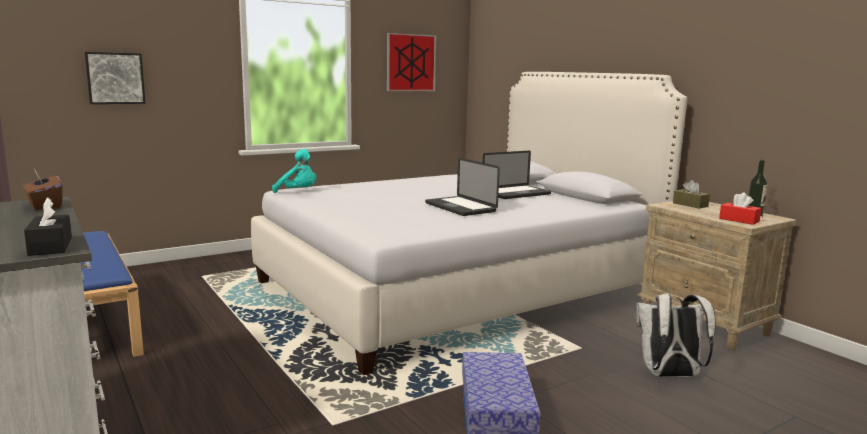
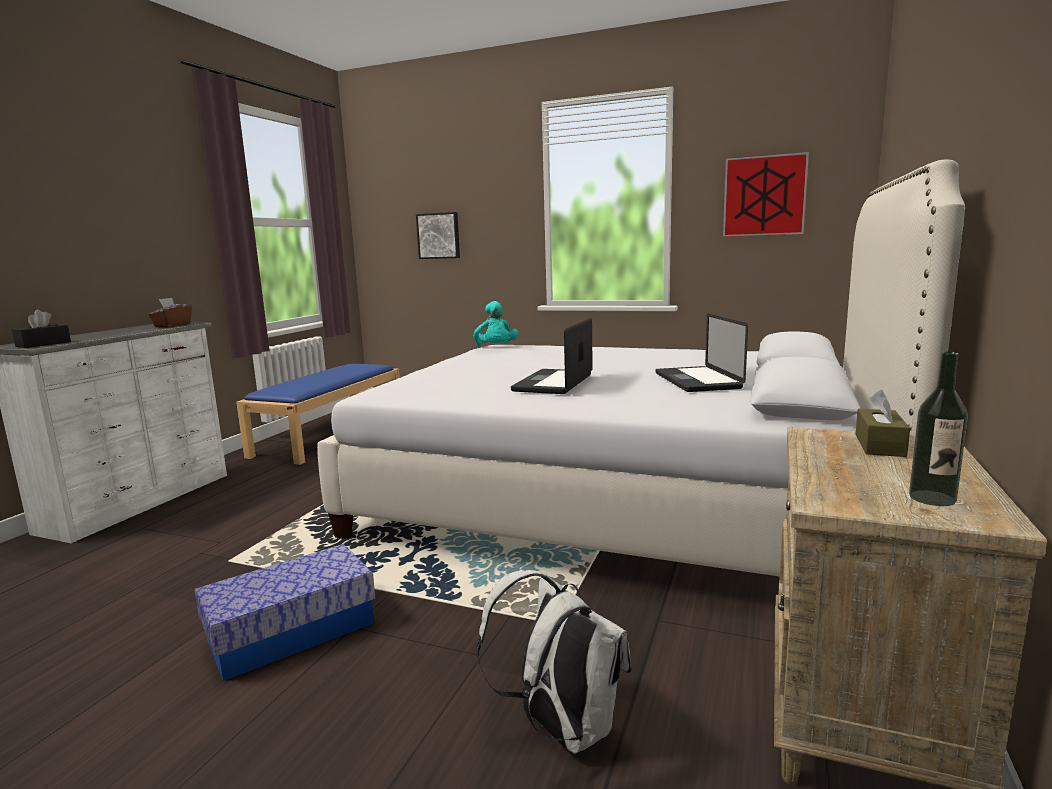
camera: 55 degrees right, 0 degrees up
(516, 193) = (697, 381): laptop -> laptop turned 60 degrees clockwise
(739, 220) = (845, 492): red tissue box -> none

